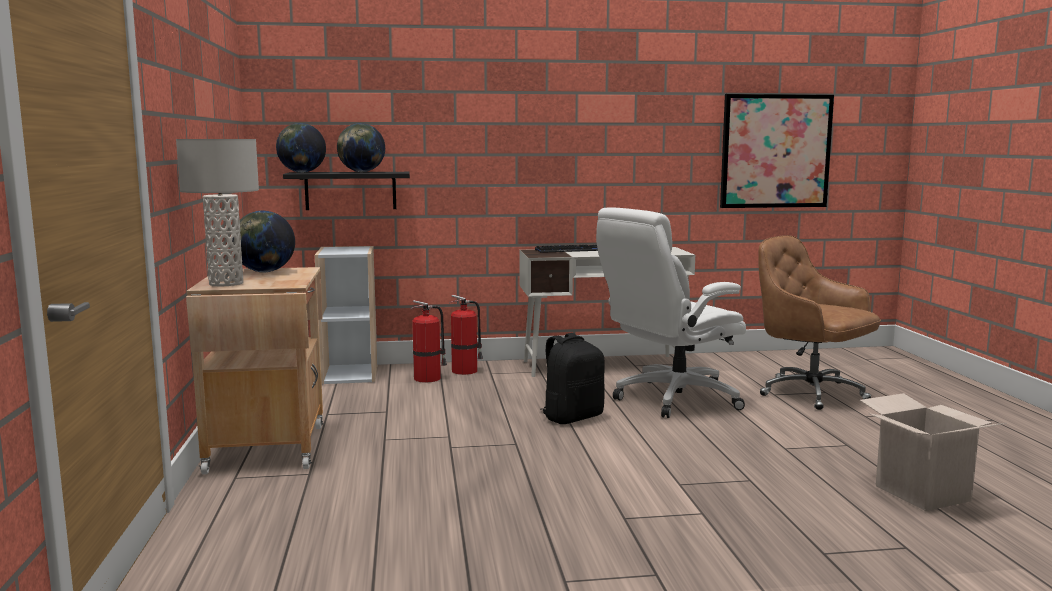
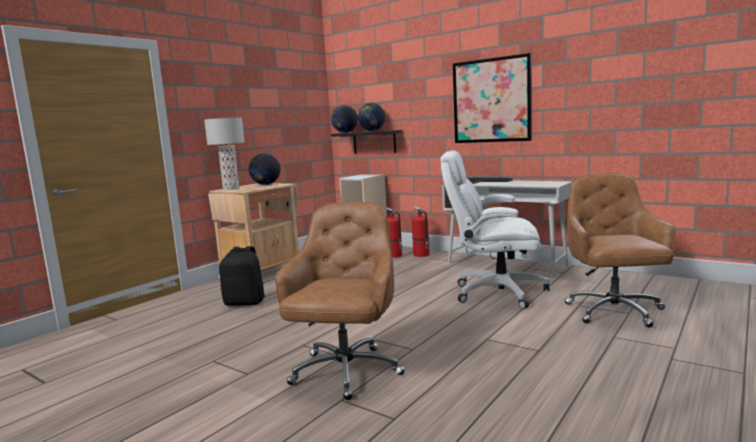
camera: 45 degrees right, 0 degrees up
(572, 417) = (411, 289): black backpack -> black backpack (245, 302)
(751, 525) = (347, 371): none -> brown office chair
(775, 151) = (669, 99): picture -> picture (491, 100)
(922, 493) = (502, 396): cardboard box -> none

